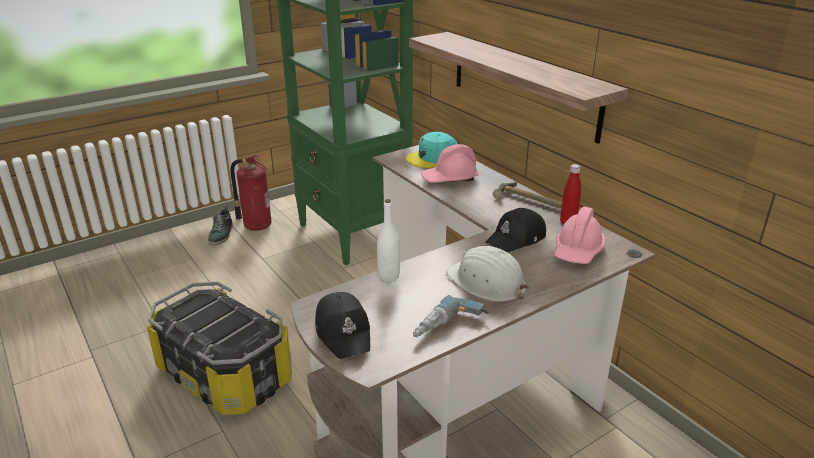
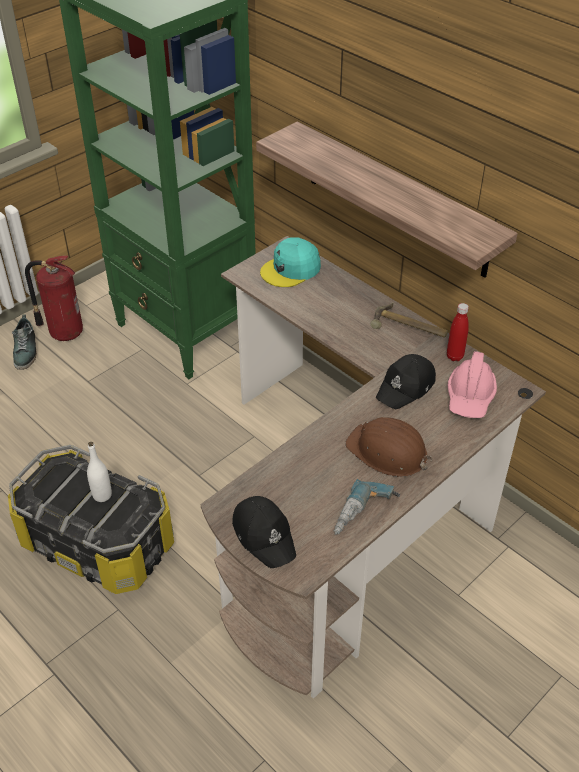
camera: 10 degrees left, 15 degrees up
(388, 276) = (288, 456): white bottle -> white bottle (102, 495)
(449, 178) = (317, 301): pink hard hat -> none
(486, 282) = (387, 452): white hard hat -> brown hard hat

